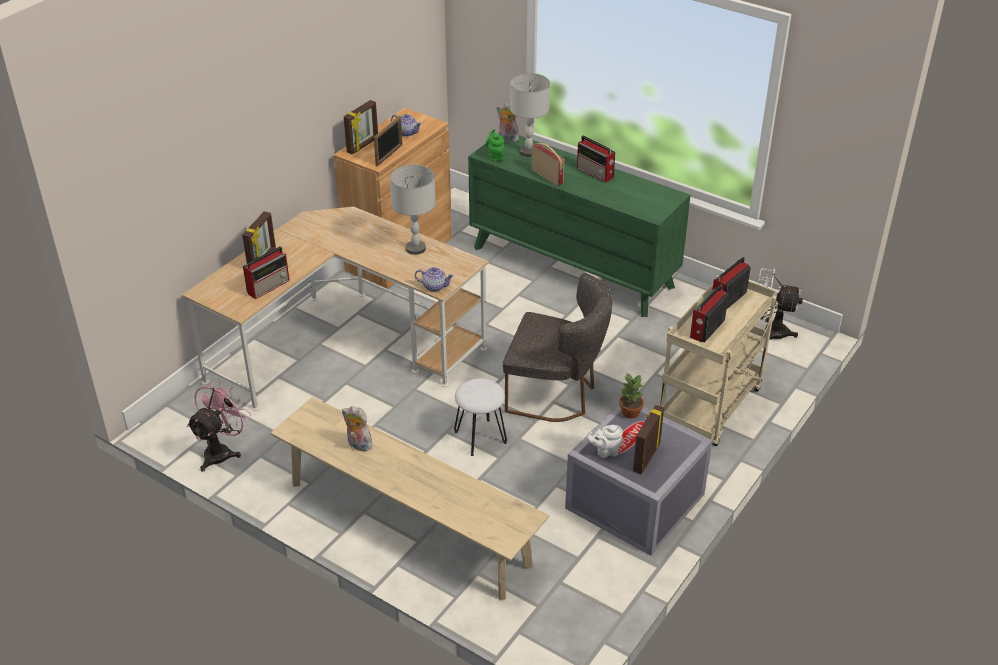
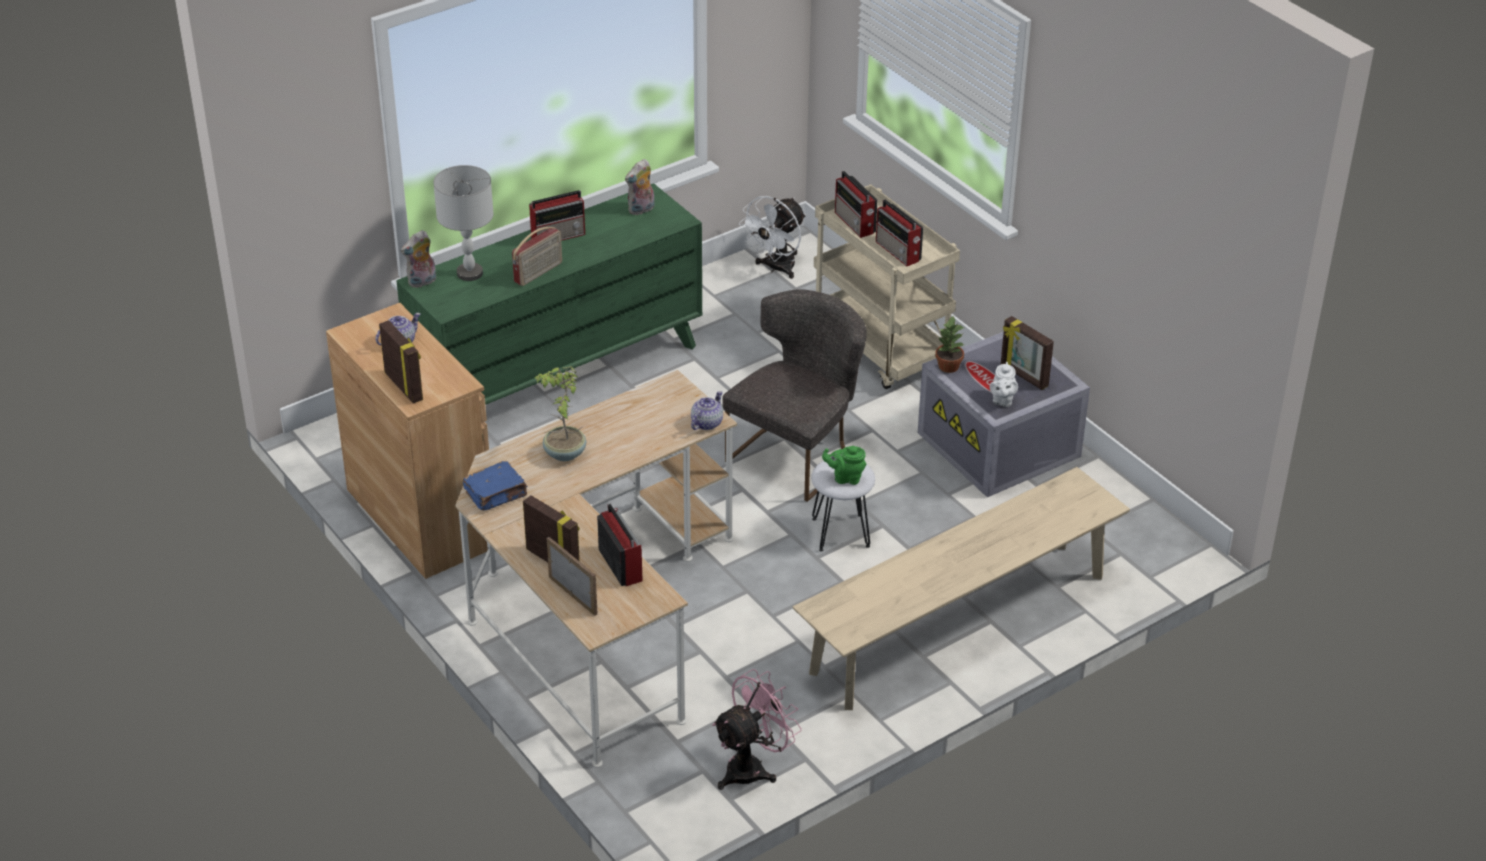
camera: 70 degrees left, 0 degrees up
(222, 451) = (752, 767): pink fan -> pink fan turned 90 degrees clockwise
(318, 223) = (496, 494): none -> blue book
(358, 445) = (902, 584): plush toy -> plush toy (641, 210)
(371, 237) = (563, 454): none -> potted plant
(389, 155) = (448, 368): picture frame -> picture frame (573, 595)
(416, 248) = (614, 421): grey table lamp -> none
(495, 156) = (459, 302): green teapot -> green teapot (845, 478)
(547, 176) = (539, 273): radio -> radio turned 150 degrees clockwise

